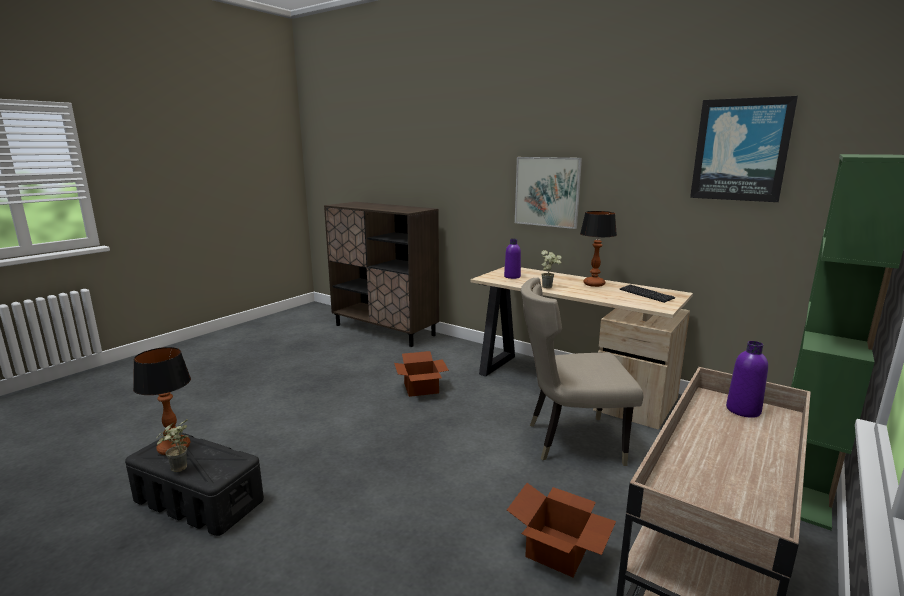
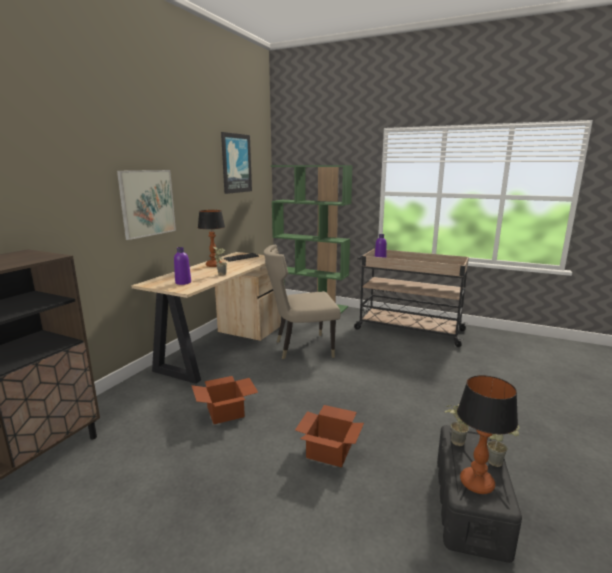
camera: 100 degrees left, 0 degrees up
(225, 453) = (454, 443): none -> potted plant
(559, 551) = (399, 352): cardboard box -> cardboard box (330, 450)
(570, 440) = (301, 348): beige chair -> beige chair turned 90 degrees clockwise

